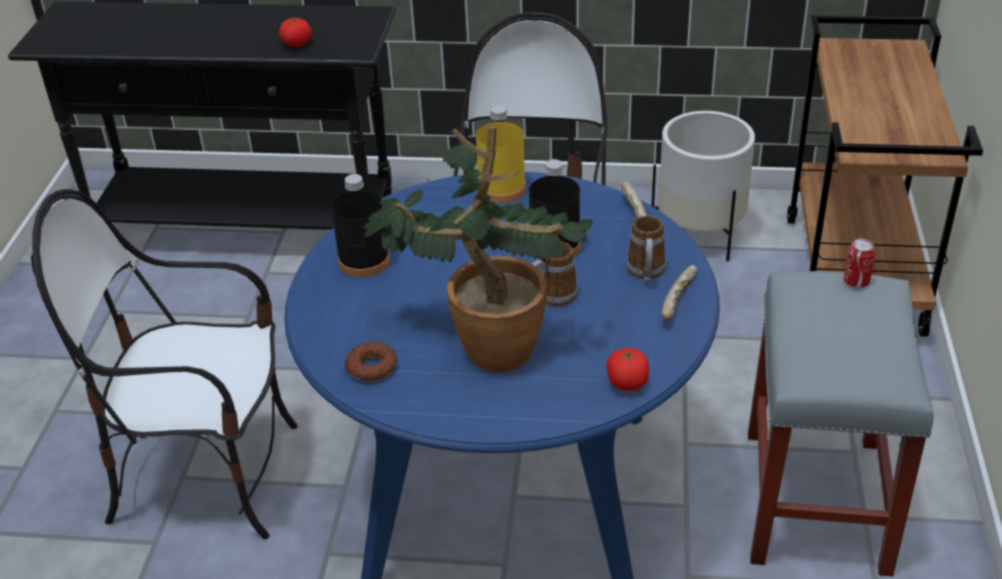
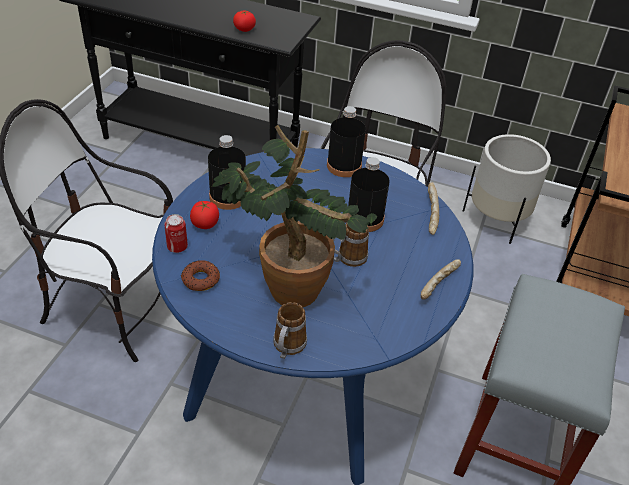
camera: 10 degrees right, 5 degrees up
(501, 189) = (344, 166): yellow bottle -> black bottle
(627, 383) = (377, 341): tomato -> tomato (205, 224)
(646, 273) = (423, 256): mug -> mug (287, 348)
(856, 282) = (583, 298): can -> can (177, 247)

